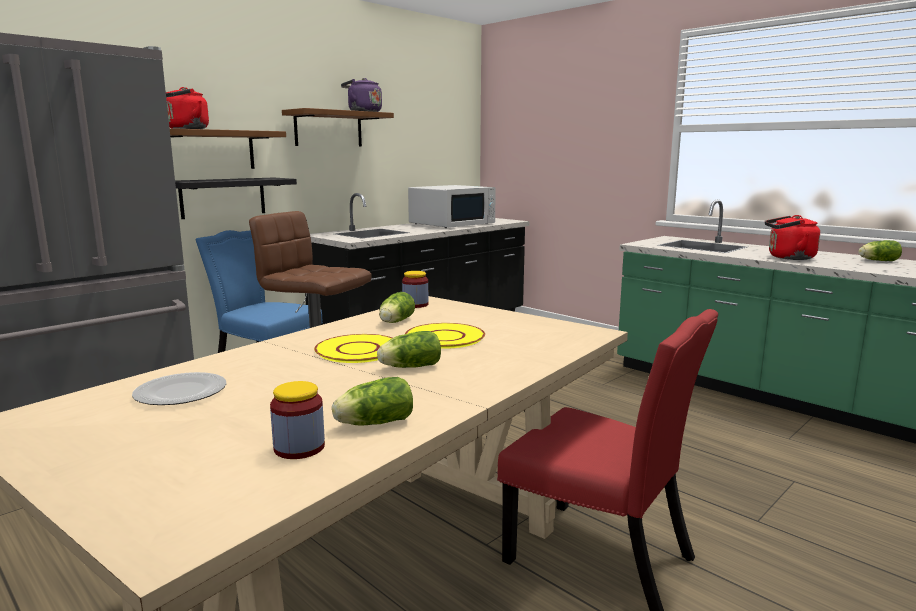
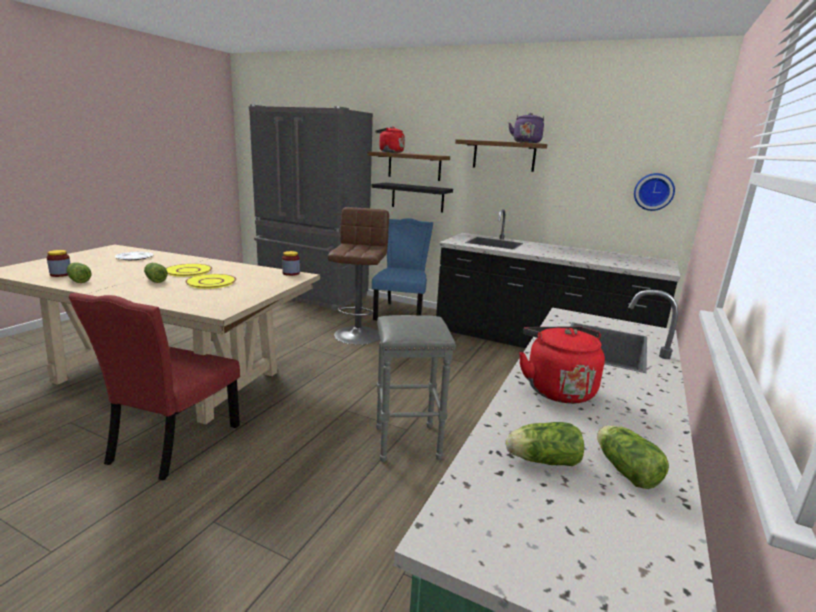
camera: 70 degrees right, 5 degrees up
(395, 322) = (246, 272): lettuce -> lettuce (540, 460)
(452, 224) = (591, 256): white microwave -> none
(453, 157) = (654, 191): none -> wall clock
(611, 413) = (409, 443): none -> grey stool

